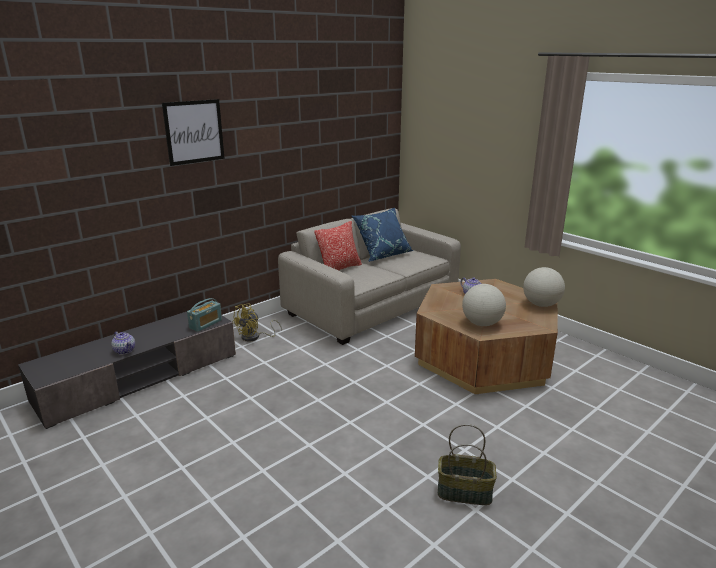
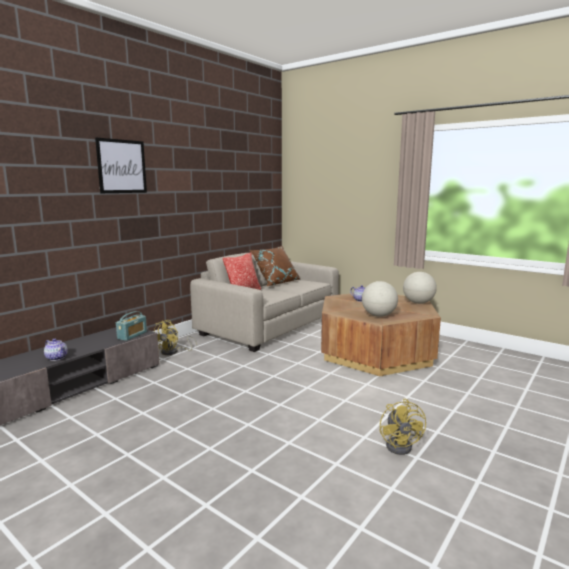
camera: 10 degrees left, 10 degrees down
(382, 254) = (276, 283): blue pillow -> brown pillow
(465, 492) = (401, 445): basket -> yellow fan

